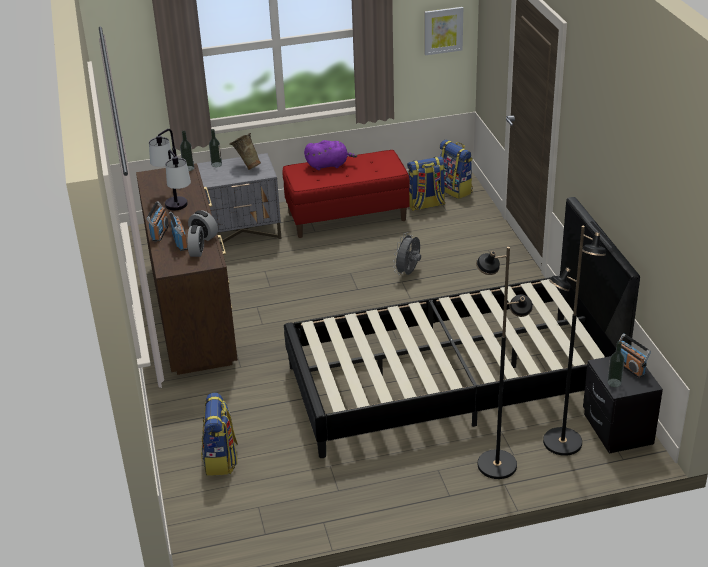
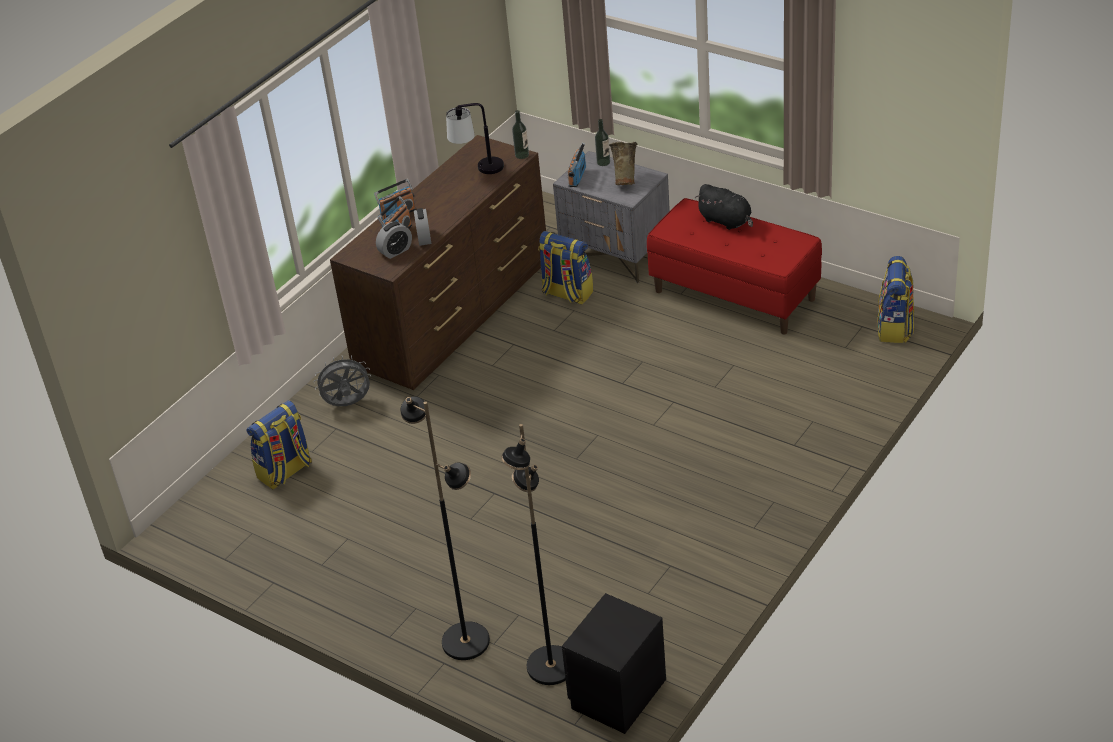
camera: 50 degrees right, 5 degrees up
(180, 209) = (448, 198): table lamp -> none
(329, 165) = (726, 221): purple plush toy -> black plush toy
(408, 273) = (694, 396): grey fan -> grey fan (347, 404)
(425, 205) = (834, 328): backpack -> backpack (566, 293)
(443, 30) = (916, 111): picture -> none
(451, 382) = (552, 537): black bed -> none
(614, 382) = (588, 632): bottle -> none
(630, 367) = (628, 629): radio -> radio (577, 177)

